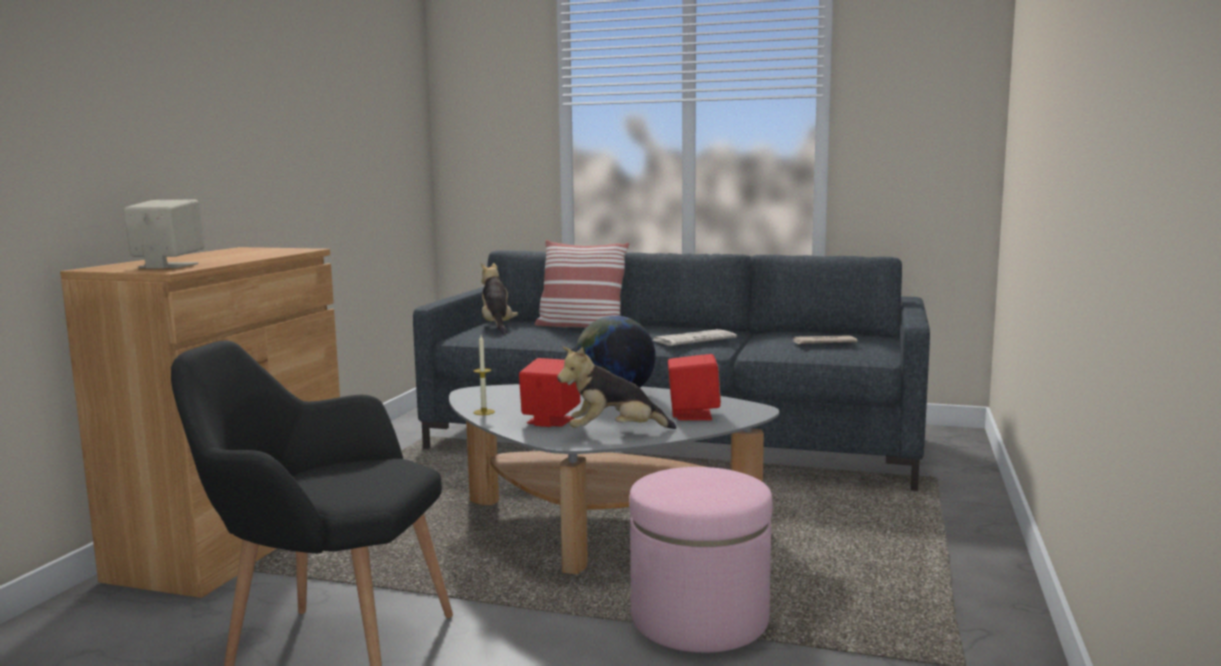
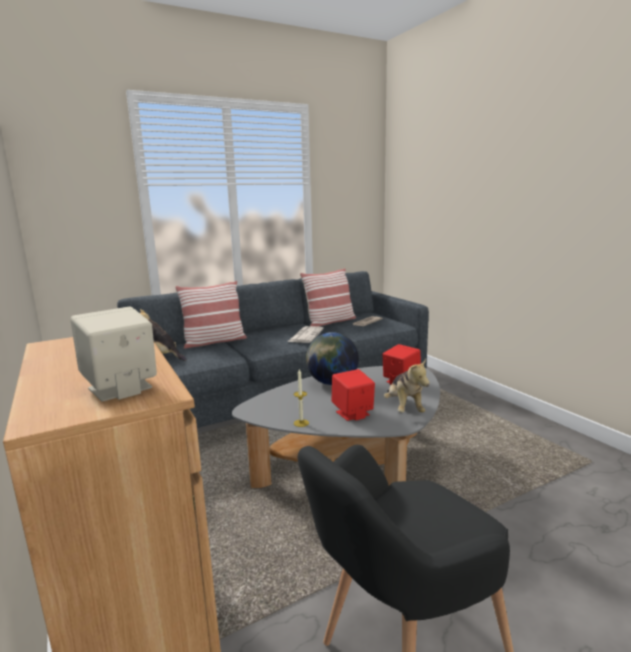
camera: 45 degrees left, 5 degrees up
(614, 433) = (404, 408): plush toy -> plush toy turned 45 degrees counterclockwise
(699, 618) = (493, 494): pink ottoman -> none
(778, 334) = (330, 322): none -> pillow

